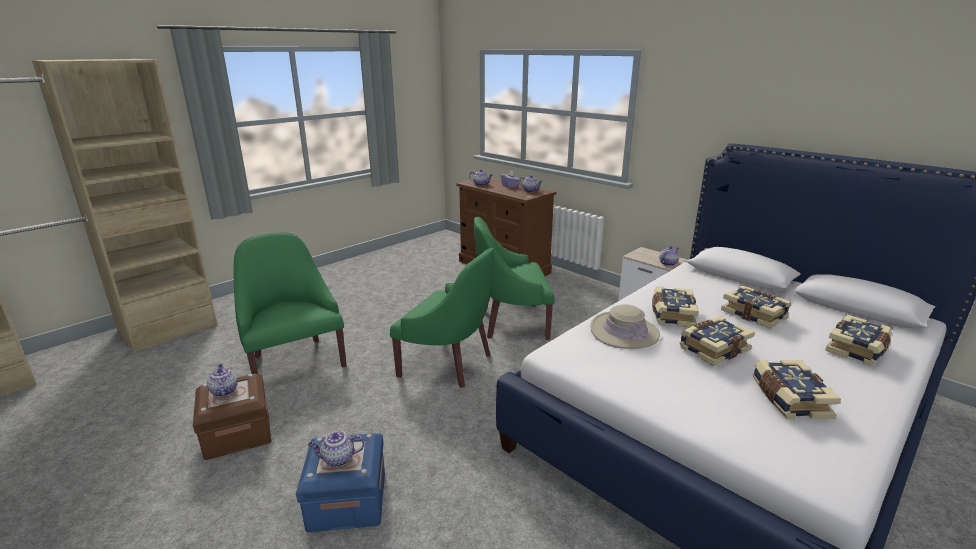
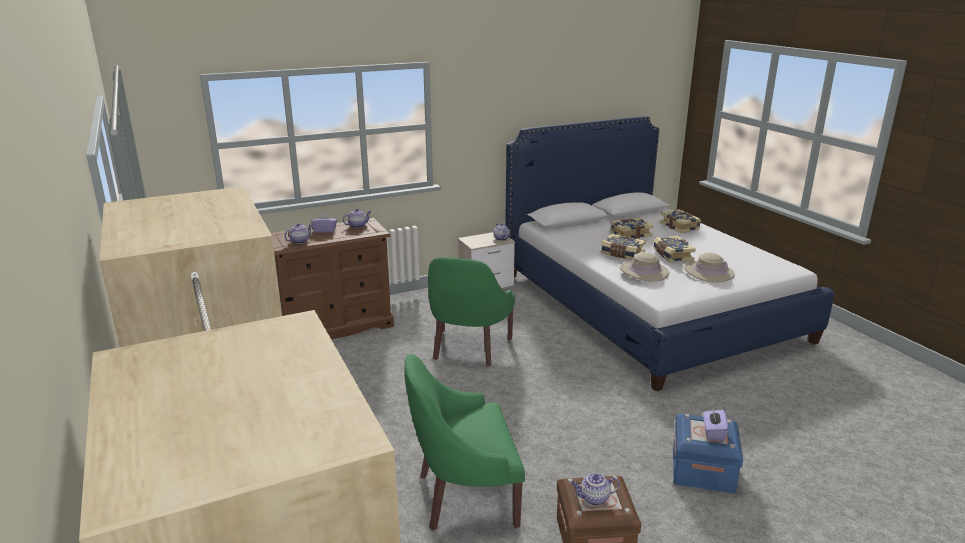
camera: 70 degrees left, 0 degrees up
(338, 459) = (713, 432): teapot -> purple tissue box
(449, 363) = (523, 394): green armchair -> none
(686, 383) = (708, 272): none -> beige hat
(788, 399) = (726, 256): book -> none

